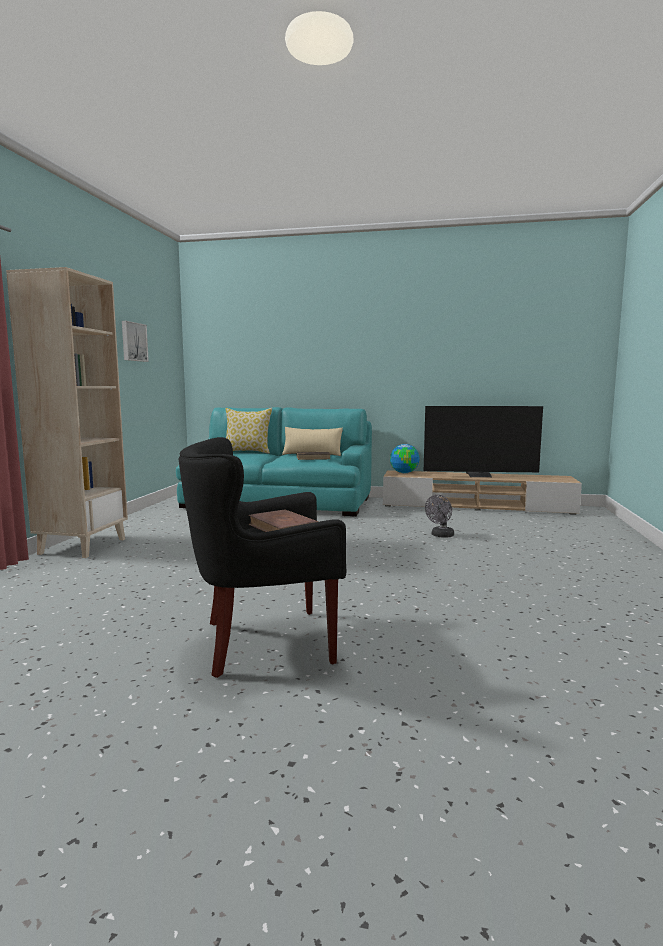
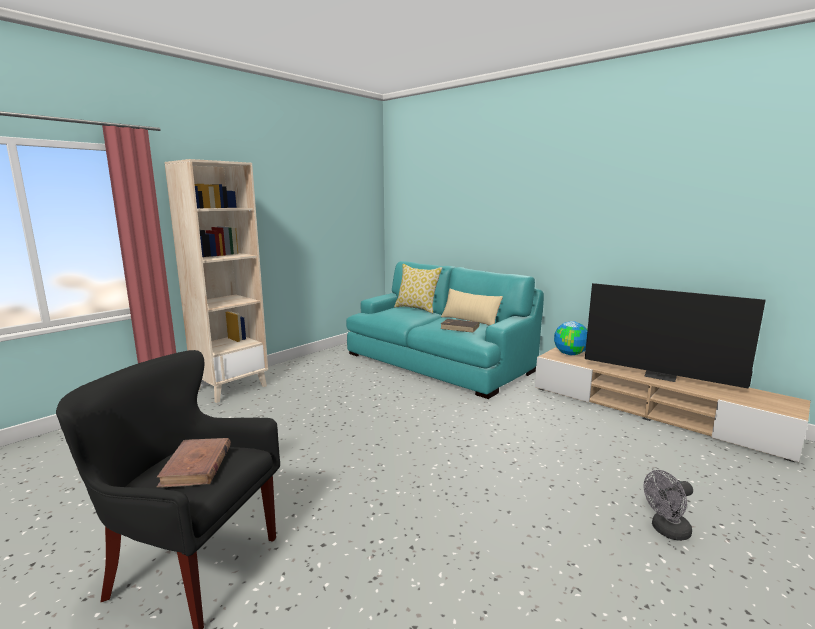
camera: 30 degrees right, 5 degrees up
(133, 342) = (316, 204): picture -> none
(440, 536) = (547, 455): grey fan -> grey fan (666, 531)

